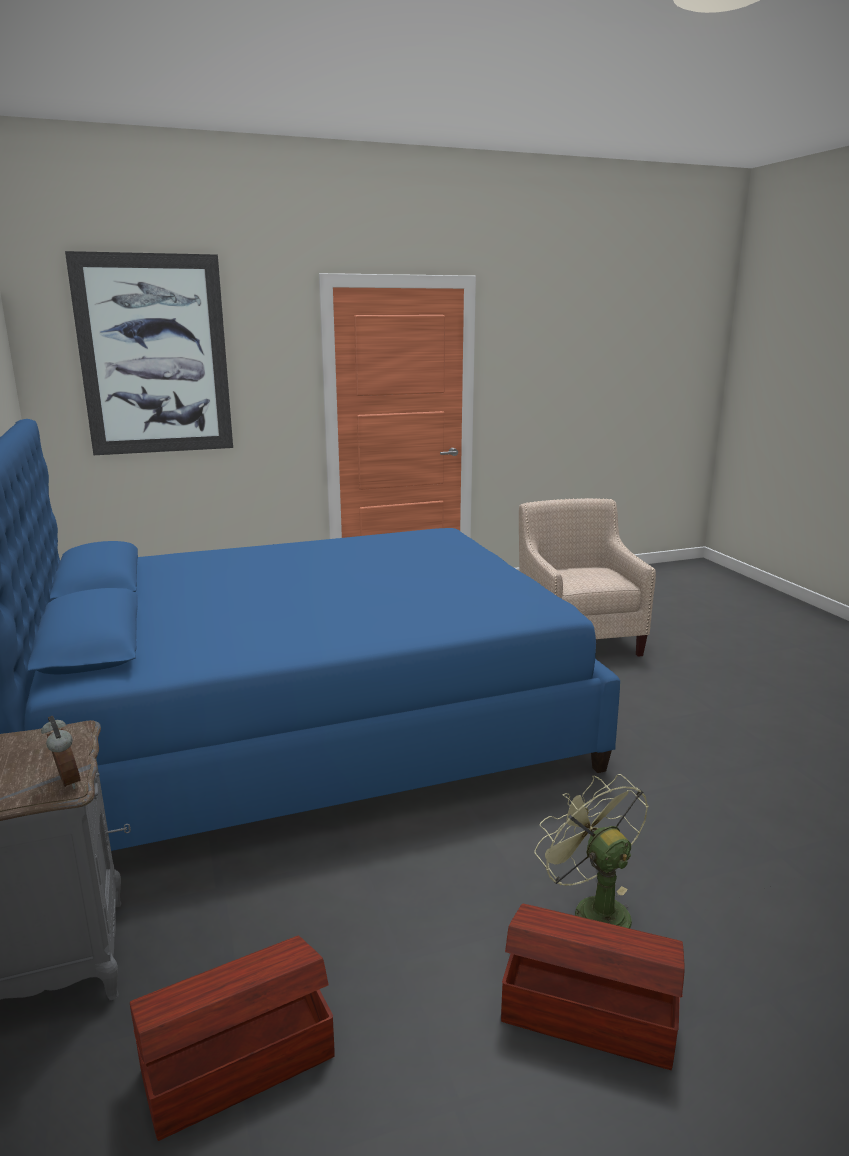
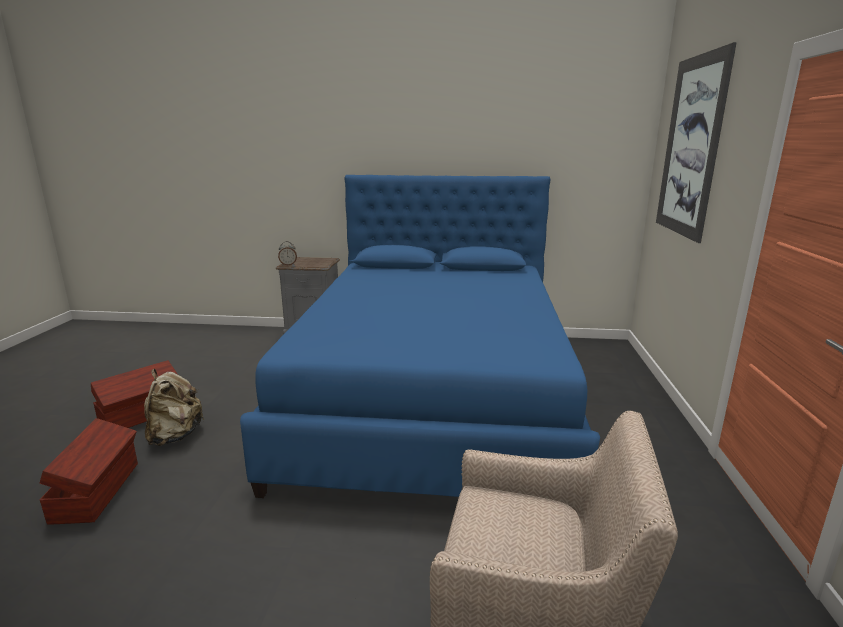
camera: 115 degrees right, 0 degrees up
(236, 1062) = (234, 356): brown storage box -> brown storage box (98, 491)
(591, 910) = (175, 436): green fan -> beige backpack

